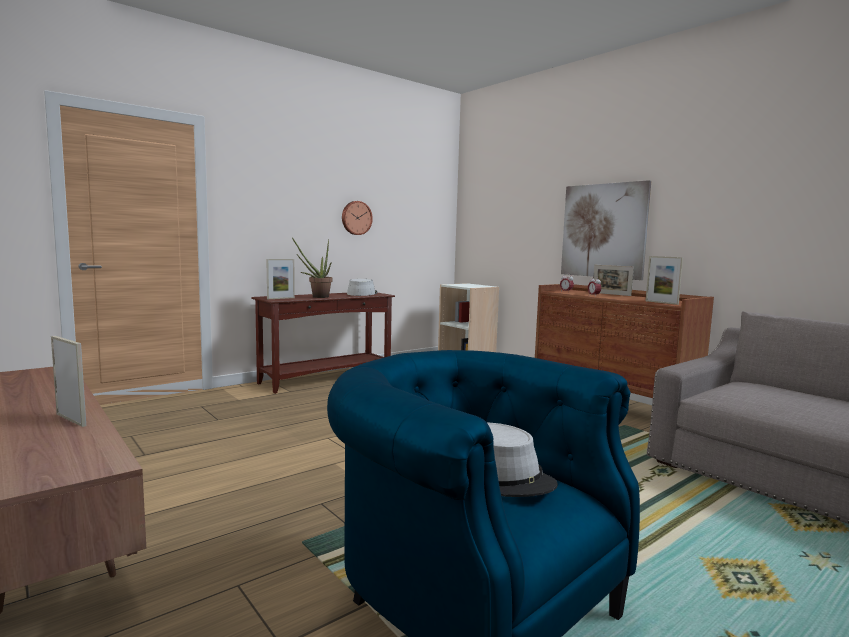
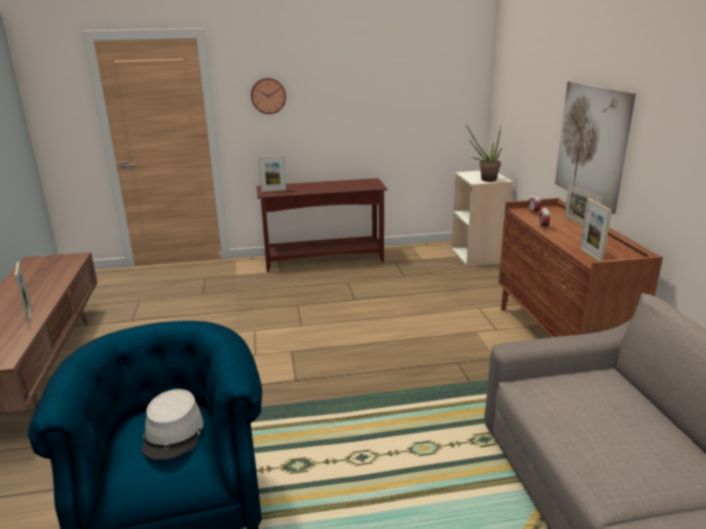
camera: 30 degrees right, 15 degrees up
(316, 297) = (308, 189): potted plant -> potted plant (485, 179)
(356, 218) = (362, 105): wall clock -> wall clock (268, 95)
(362, 293) = (360, 183): grey hat -> none

